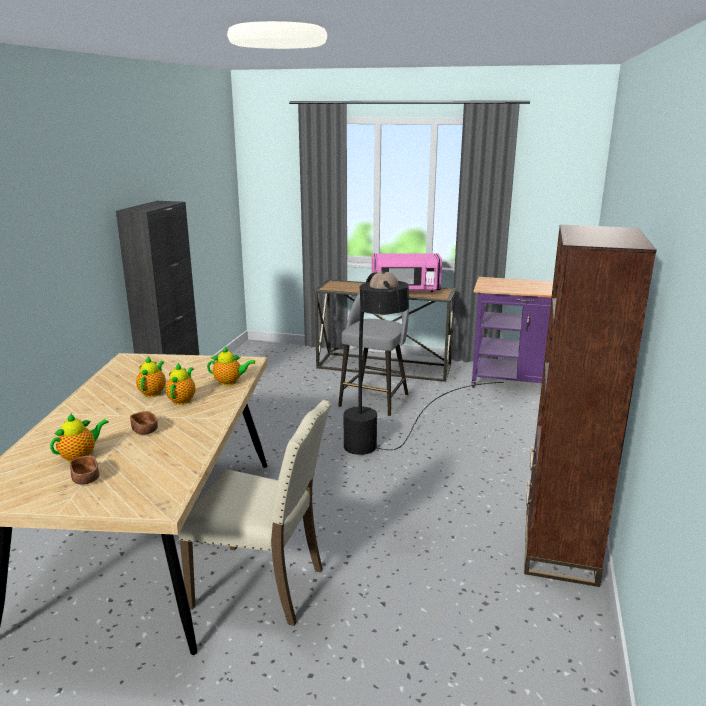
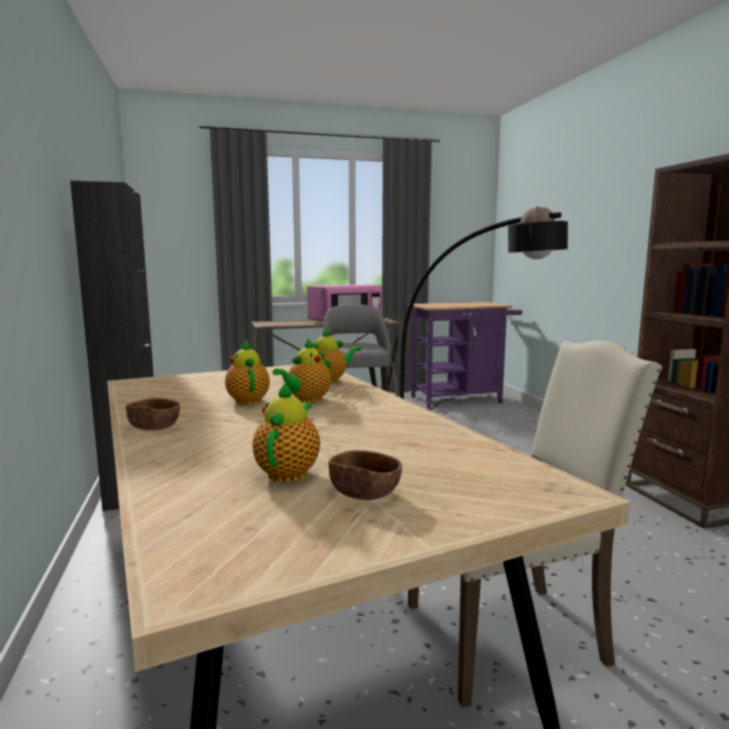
camera: 30 degrees left, 10 degrees down
(145, 431) = (325, 430): brown bowl -> brown bowl (154, 427)
(182, 400) = (307, 400): teapot -> teapot turned 120 degrees counterclockwise

